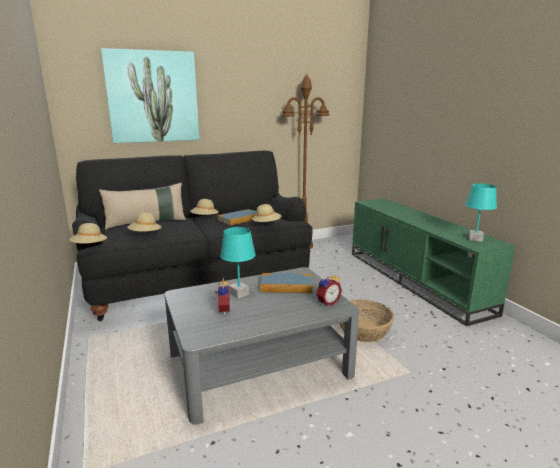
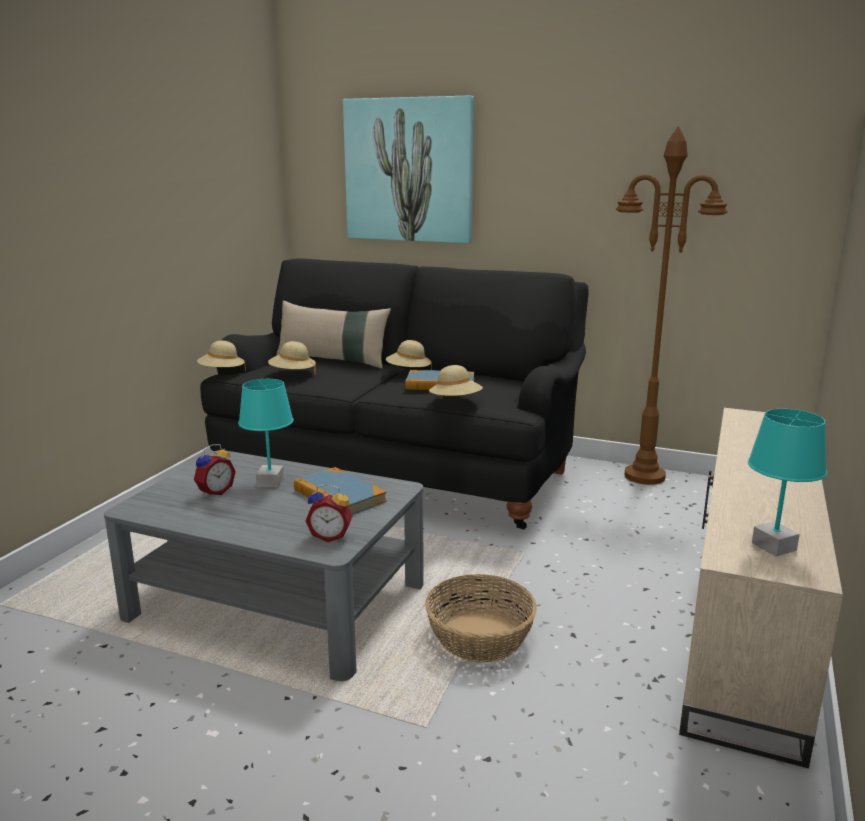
camera: 45 degrees right, 0 degrees up
(416, 280) = (748, 615): green tv stand -> beige tv stand

